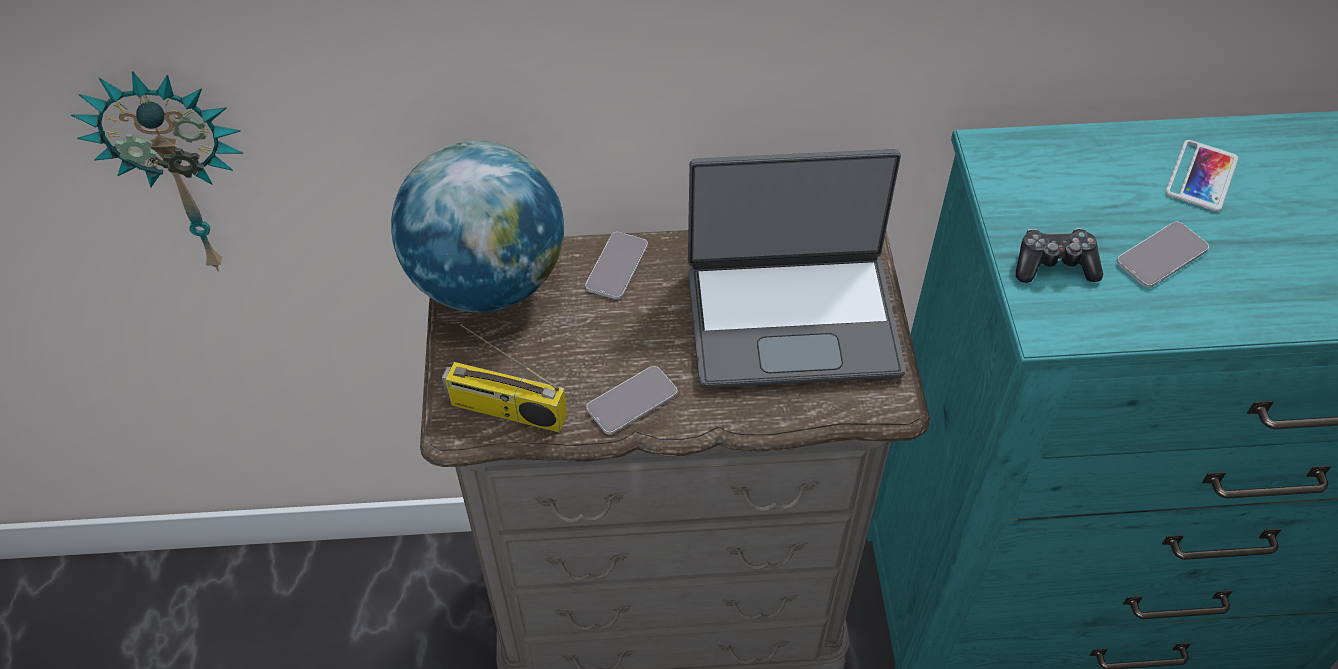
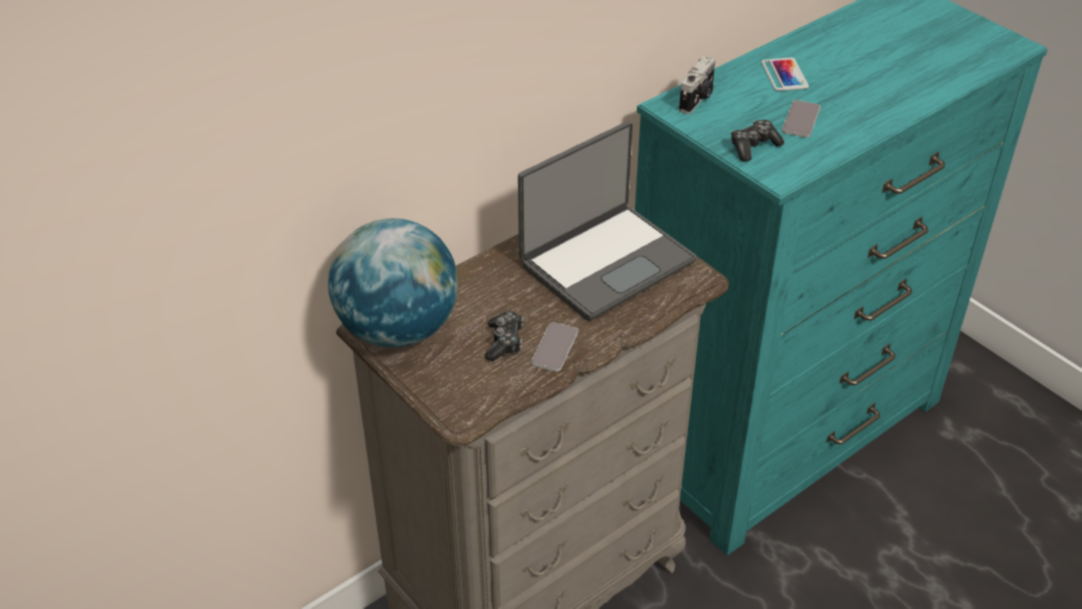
camera: 35 degrees left, 10 degrees down
(181, 171) = (152, 340): wall clock -> none
(505, 411) = (483, 391): radio -> none
(584, 361) = (504, 342): none -> game controller
(617, 266) = (473, 283): phone -> none
(1041, 158) = (697, 99): none -> camera

